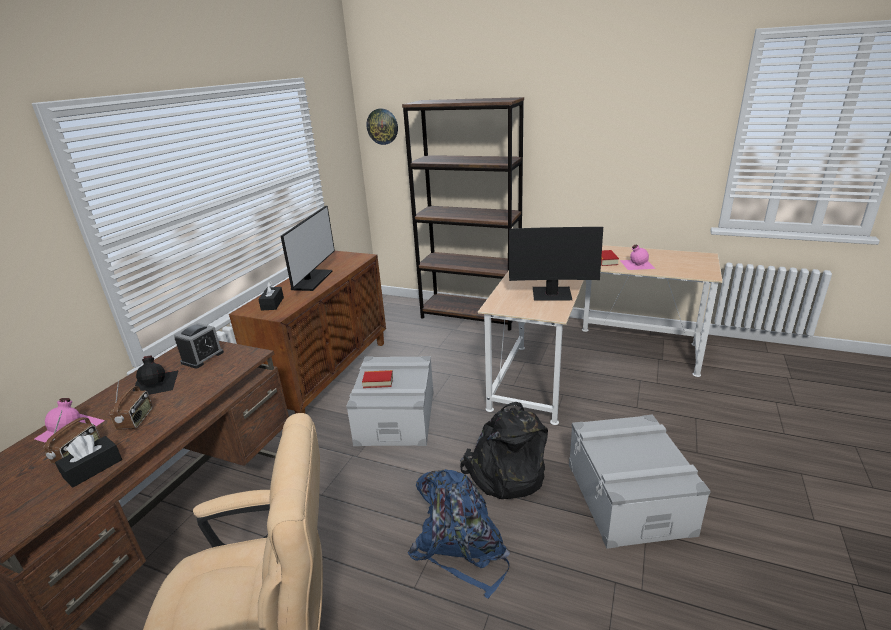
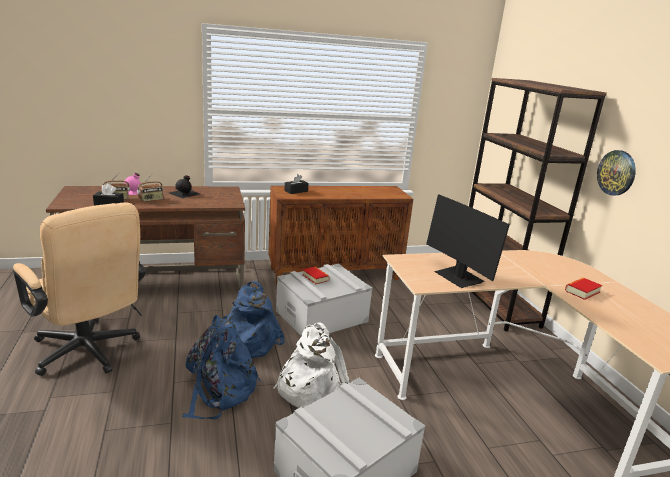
camera: 50 degrees right, 5 degrees down
(202, 357) = (219, 194): alarm clock -> none
(312, 280) = (342, 192): monitor -> none
(382, 126) = (501, 100): wall clock -> wall clock (616, 173)
(390, 491) = (247, 342): none -> blue backpack
(504, 474) = (310, 388): black backpack -> white backpack
(636, 264) = (606, 309): pink bottle -> none

